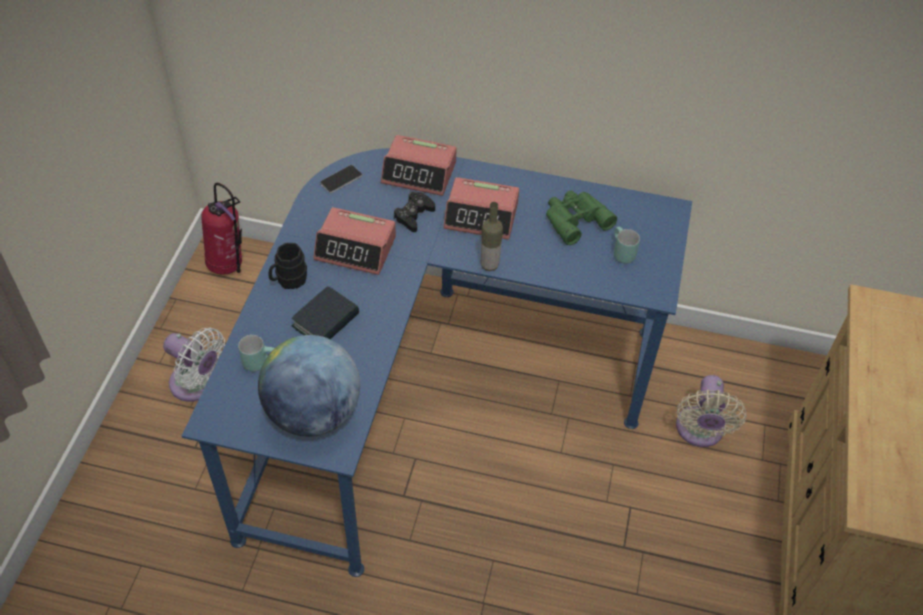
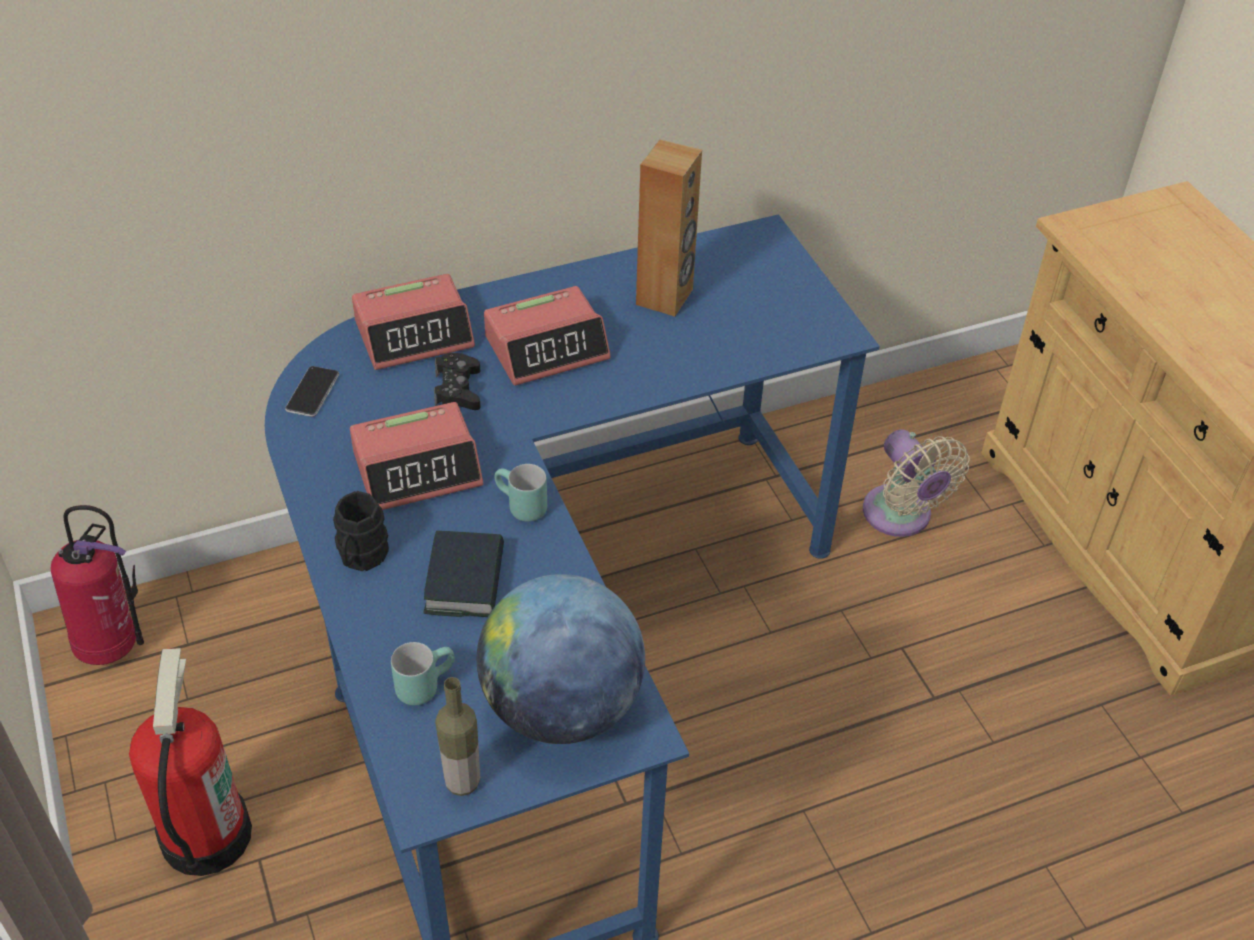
camera: 35 degrees left, 5 degrees down
(197, 384) = (204, 834): white fan -> fire extinguisher
(489, 265) = (614, 401): bottle -> bottle (462, 782)
(574, 219) = (665, 297): green binoculars -> brown speaker
(620, 253) = (755, 310): turquoise mug -> turquoise mug (519, 507)

